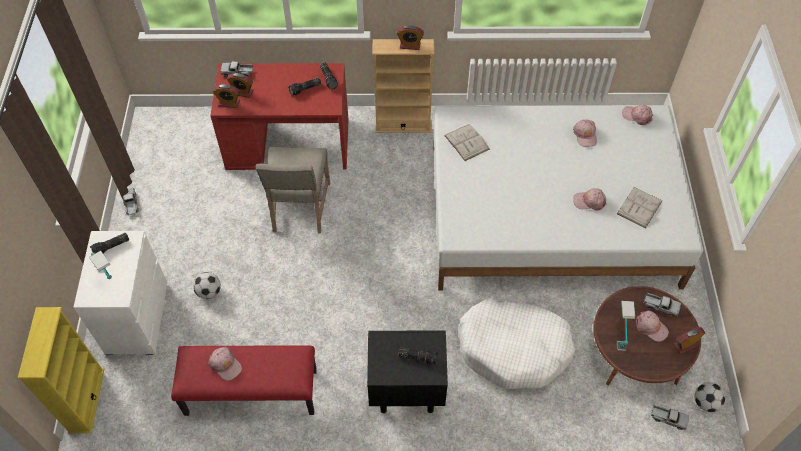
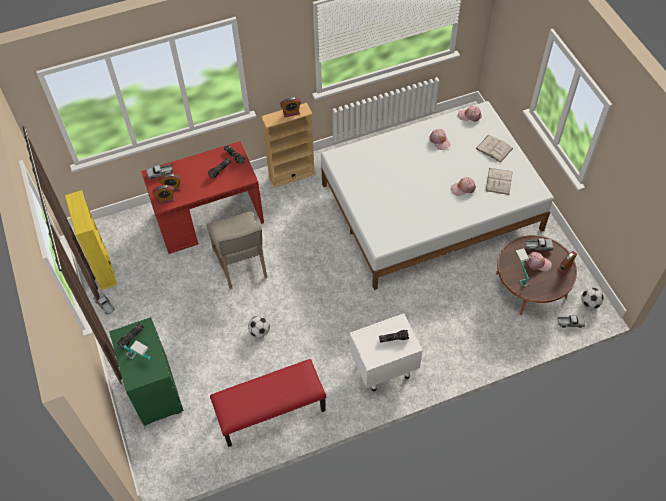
camera: 20 degrees left, 0 degrees up
(86, 400) = (146, 464): yellow bookcase -> yellow bookcase (103, 268)
(137, 317) = (155, 389): white dresser -> green dresser
(209, 292) = (202, 350): football -> football (259, 331)
(225, 365) = (253, 395): pink cap -> none
(405, 389) = (383, 368): black nightstand -> white nightstand
(466, 142) = (357, 173): white book -> white book (494, 148)
(513, 349) = (446, 313): white dog bed -> none

